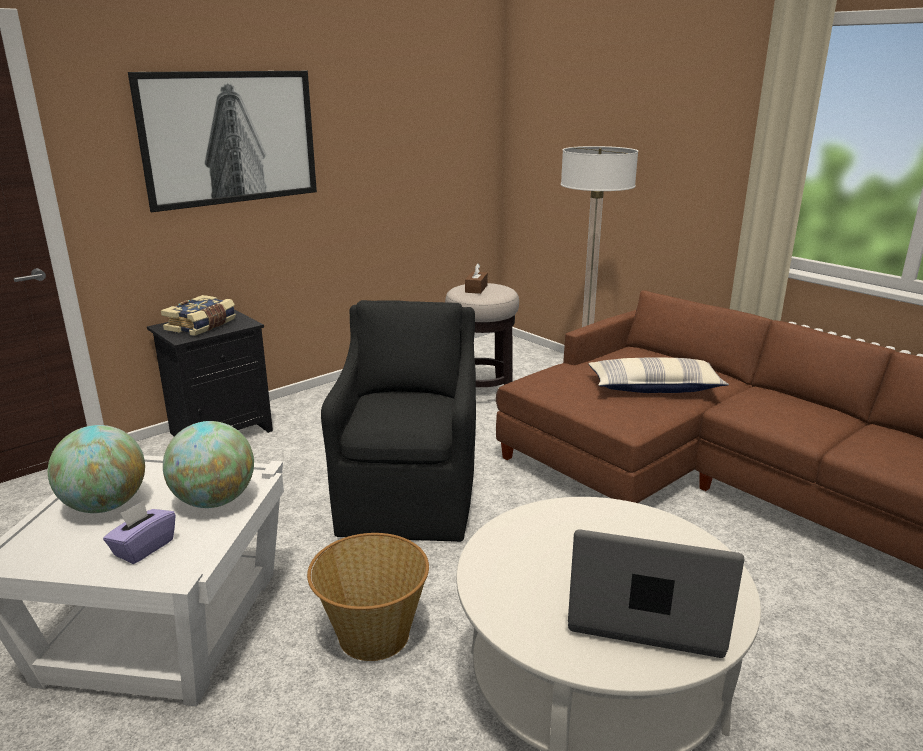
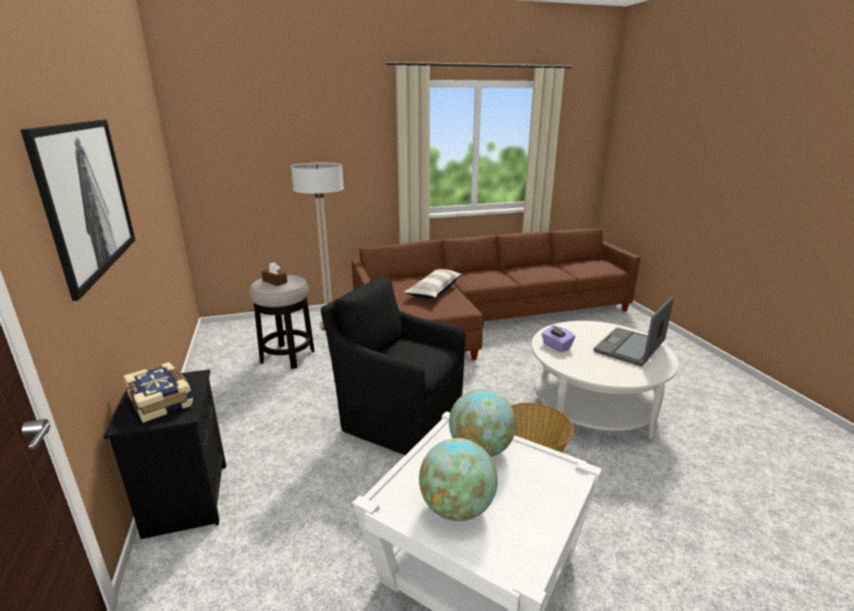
camera: 65 degrees left, 0 degrees up
(143, 548) = (532, 488): purple tissue box -> purple tissue box (556, 346)

